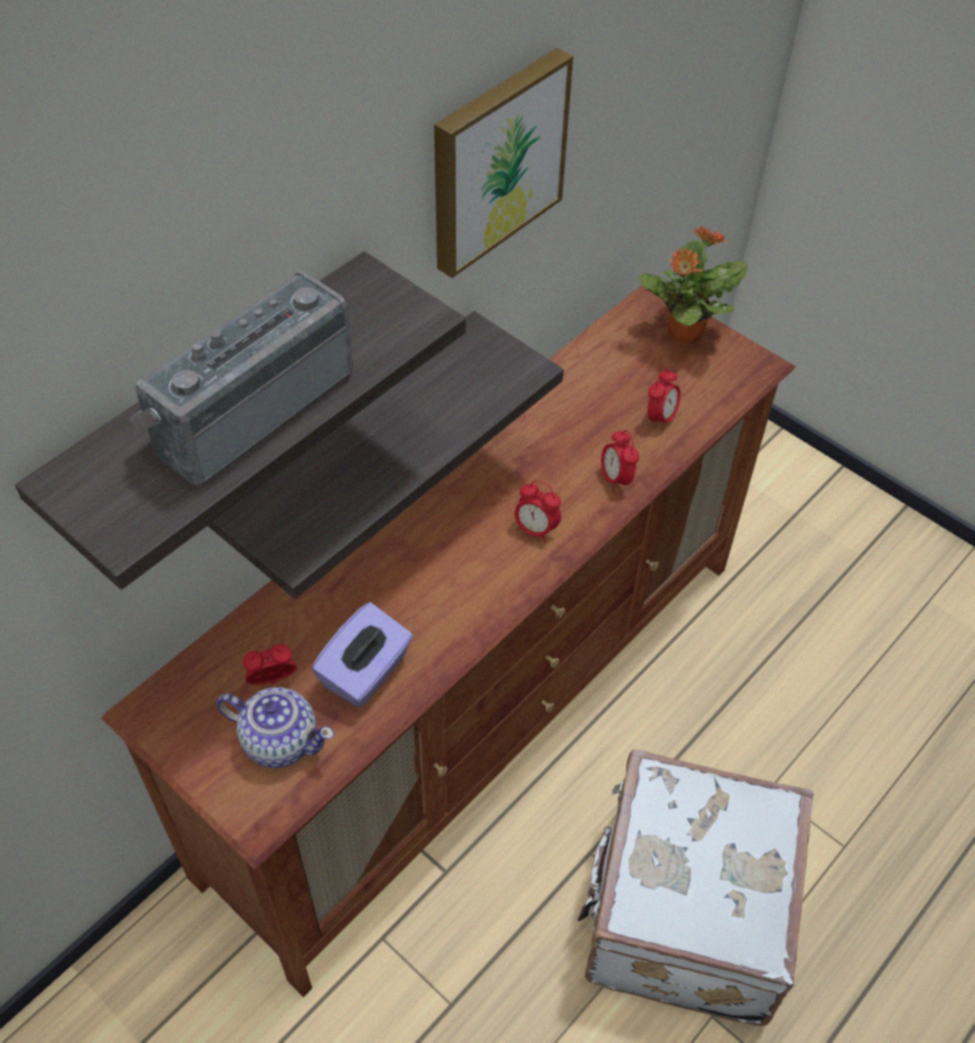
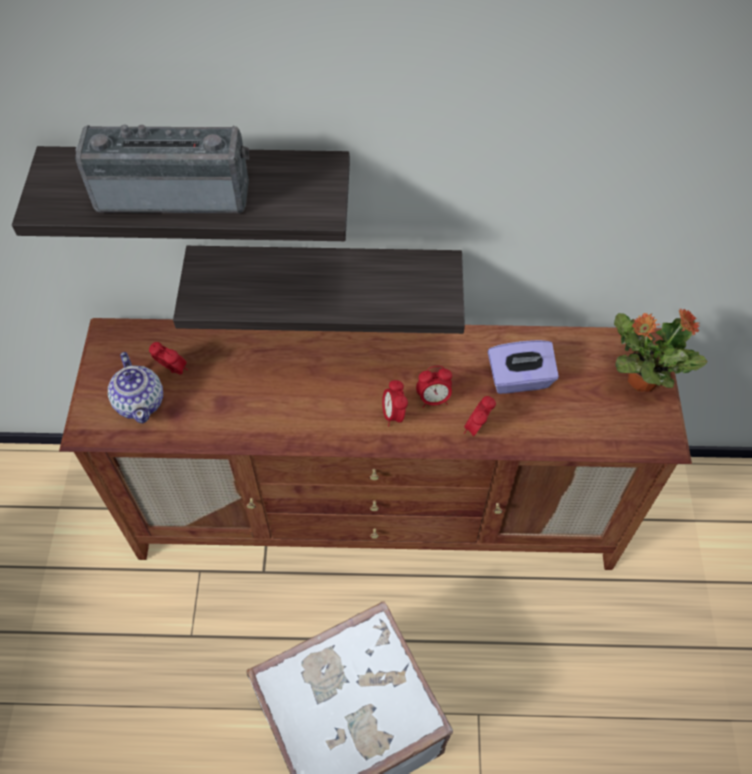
camera: 50 degrees right, 5 degrees up
(366, 673) = (216, 407): purple tissue box -> purple tissue box (519, 379)
(495, 160) = (498, 151): picture -> none
(660, 418) = (553, 417): alarm clock -> alarm clock (433, 399)

